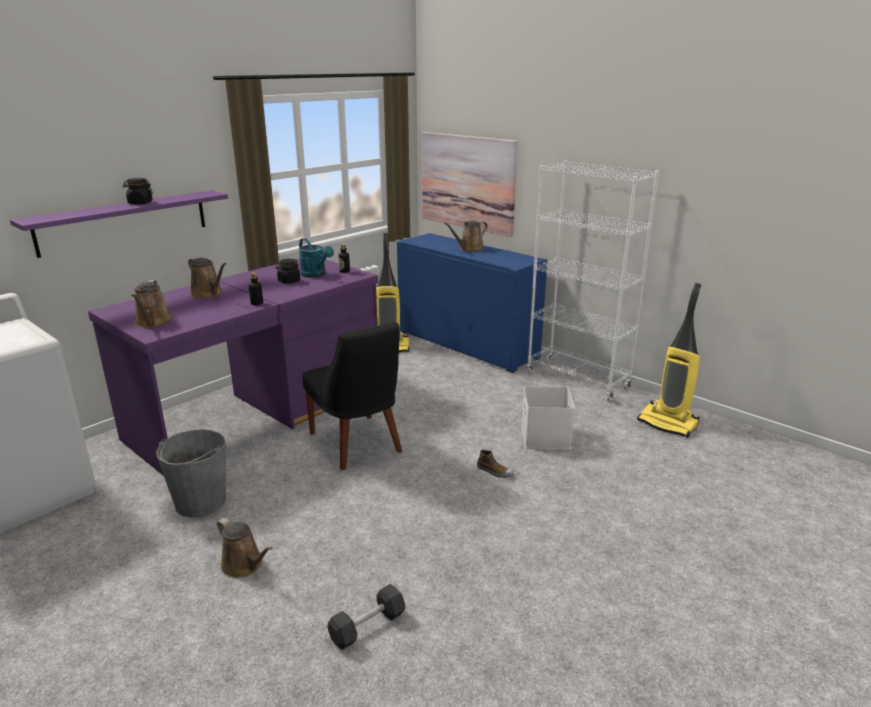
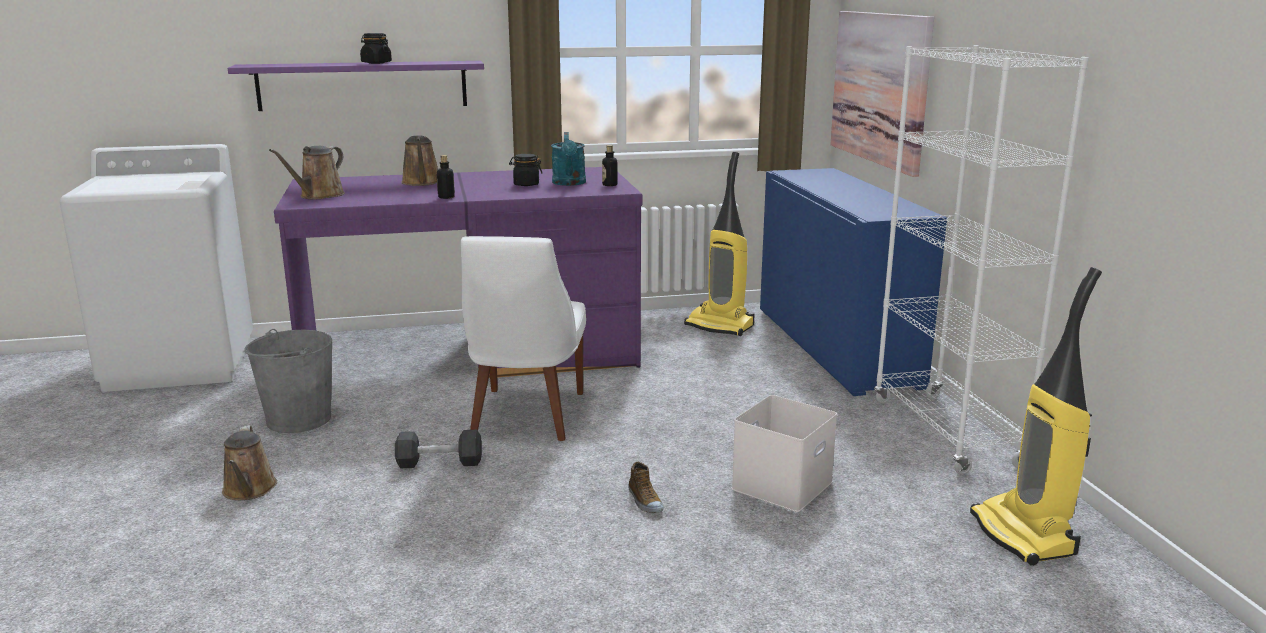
camera: 35 degrees right, 5 degrees down
(357, 444) = (525, 417): black chair -> white chair
(367, 626) = (265, 596): black dumbbell -> black dumbbell (439, 462)
(469, 249) = (849, 191): brown watering can -> none

